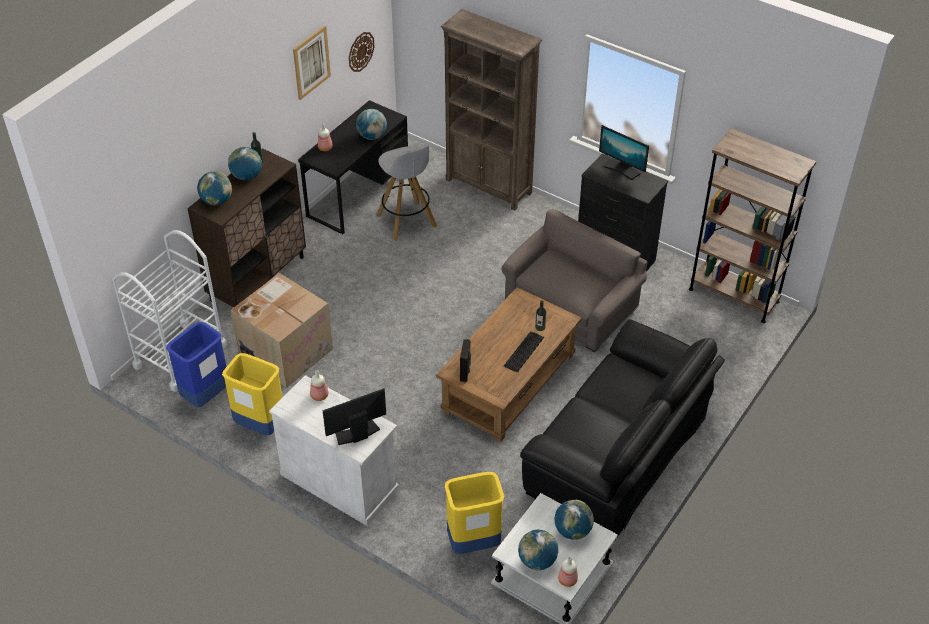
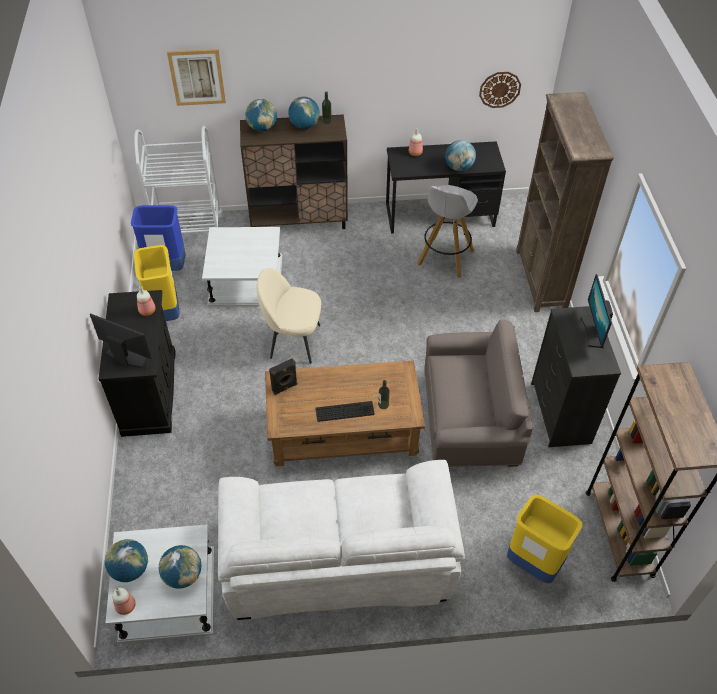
camera: 50 degrees right, 5 degrees up
(286, 351) = (246, 280): cardboard box -> white side table
(311, 62) = (428, 66): picture -> picture (197, 77)
(339, 482) = (149, 392): white cabinet -> black cabinet
(388, 360) = (293, 341): none -> beige chair
(473, 543) = (157, 516): yellow trash can -> yellow trash can (533, 564)
(619, 453) = (339, 560): black sofa -> white sofa

